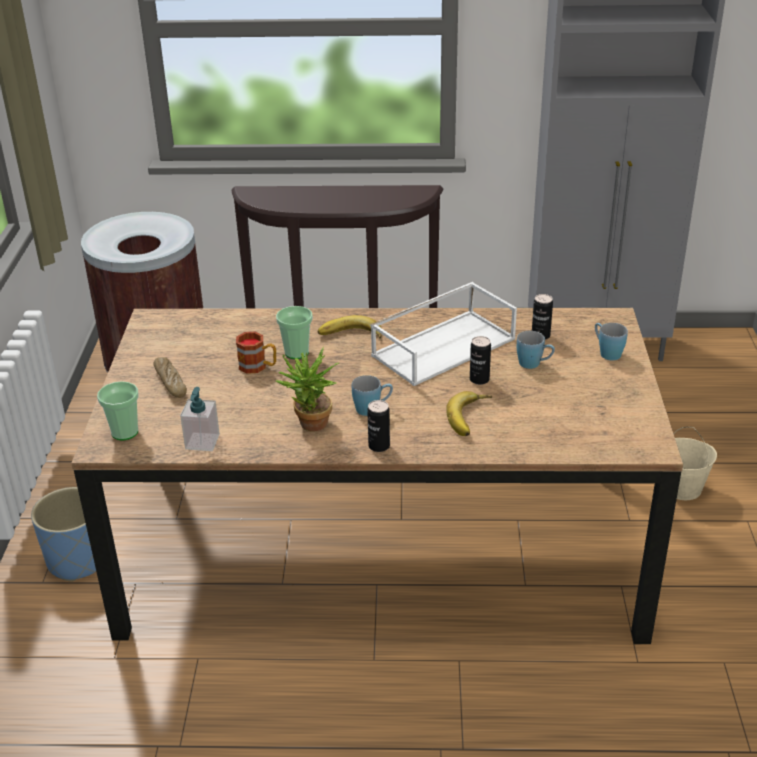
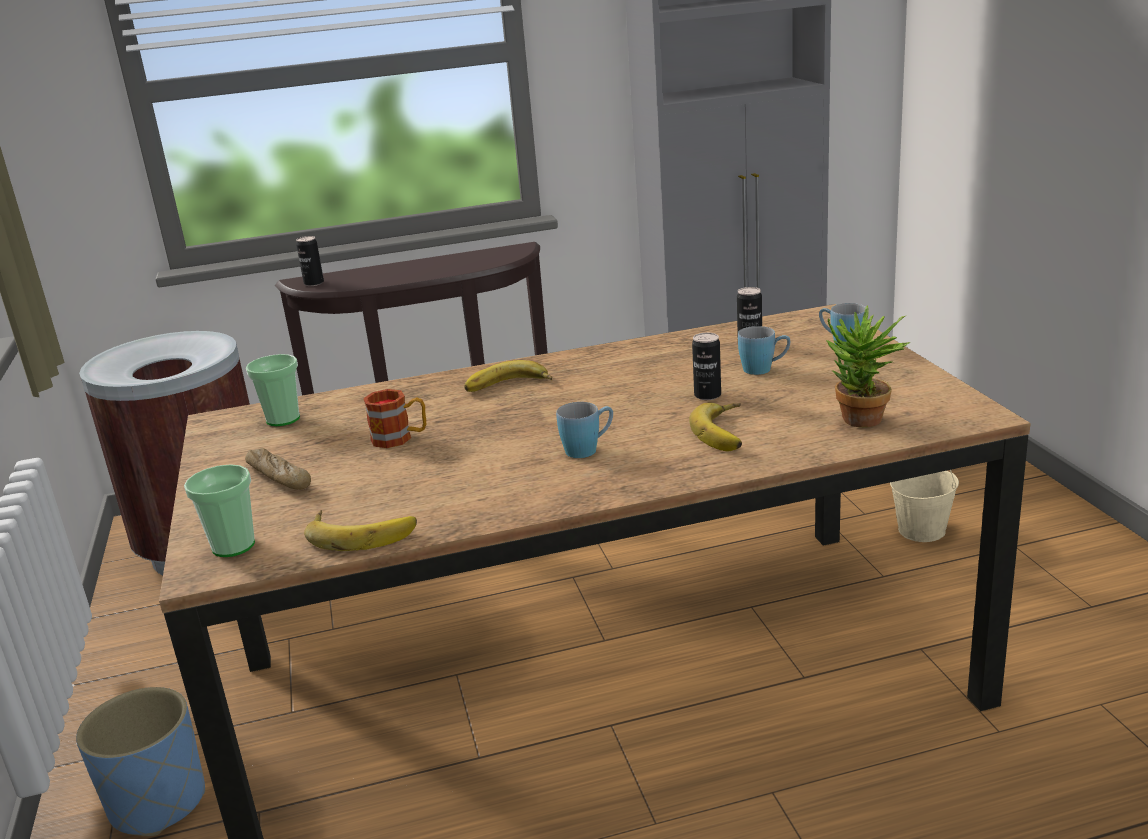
camera: 15 degrees left, 10 degrees down
(202, 442) = (362, 532): soap dispenser -> banana
(296, 352) = (446, 415): cup -> cup (283, 419)
(310, 426) = (513, 484): potted plant -> potted plant (861, 423)
(379, 446) = (625, 484): can -> can (314, 283)
(444, 346) = (638, 374): white tray -> none

